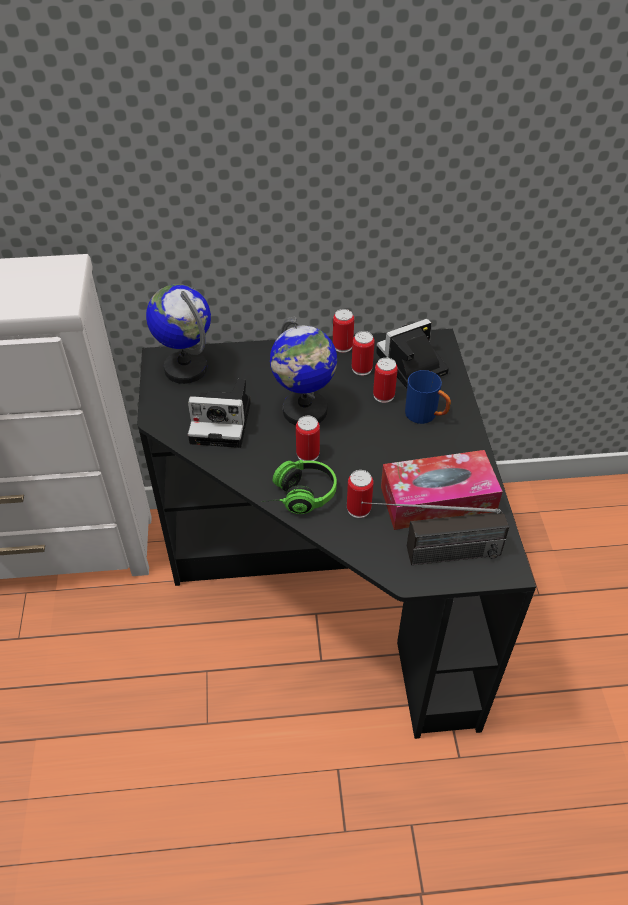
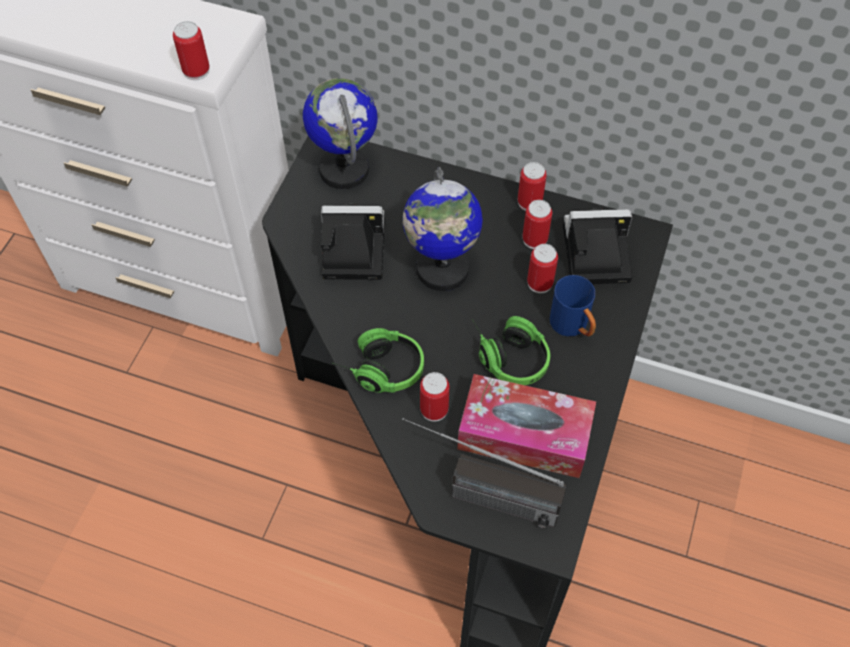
camera: 25 degrees right, 10 degrees up
(224, 421) = (350, 250): camera -> camera turned 150 degrees clockwise
(307, 454) = (416, 323): can -> can (196, 71)
(390, 450) = (508, 354): none -> headphones

